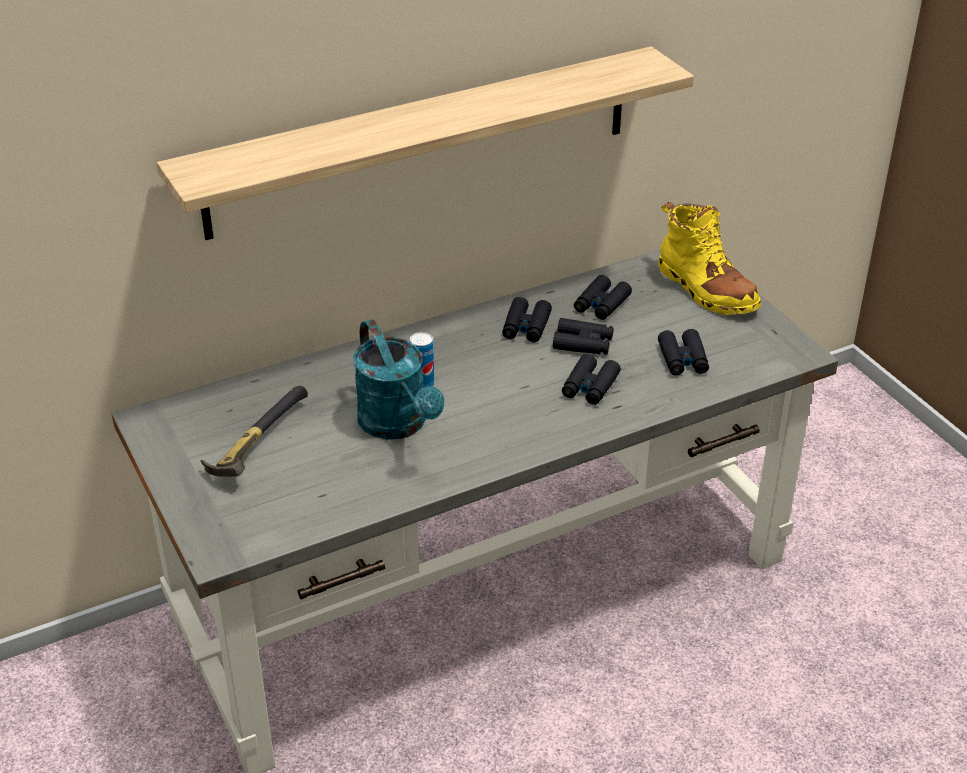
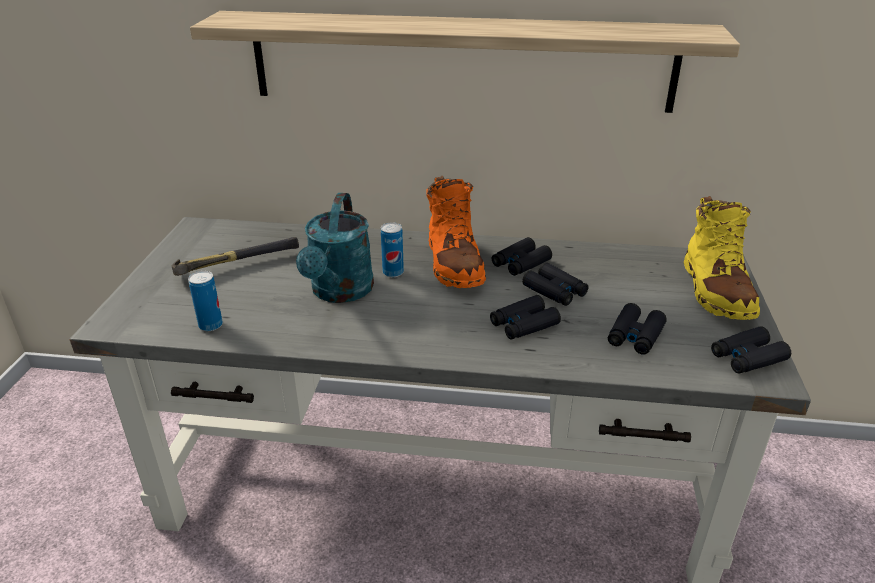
camera: 35 degrees right, 5 degrees down
(320, 509) = (210, 325): none -> can
(467, 351) = (453, 263): none -> orange boot
(601, 304) = (603, 269): black binoculars -> black binoculars (747, 357)

